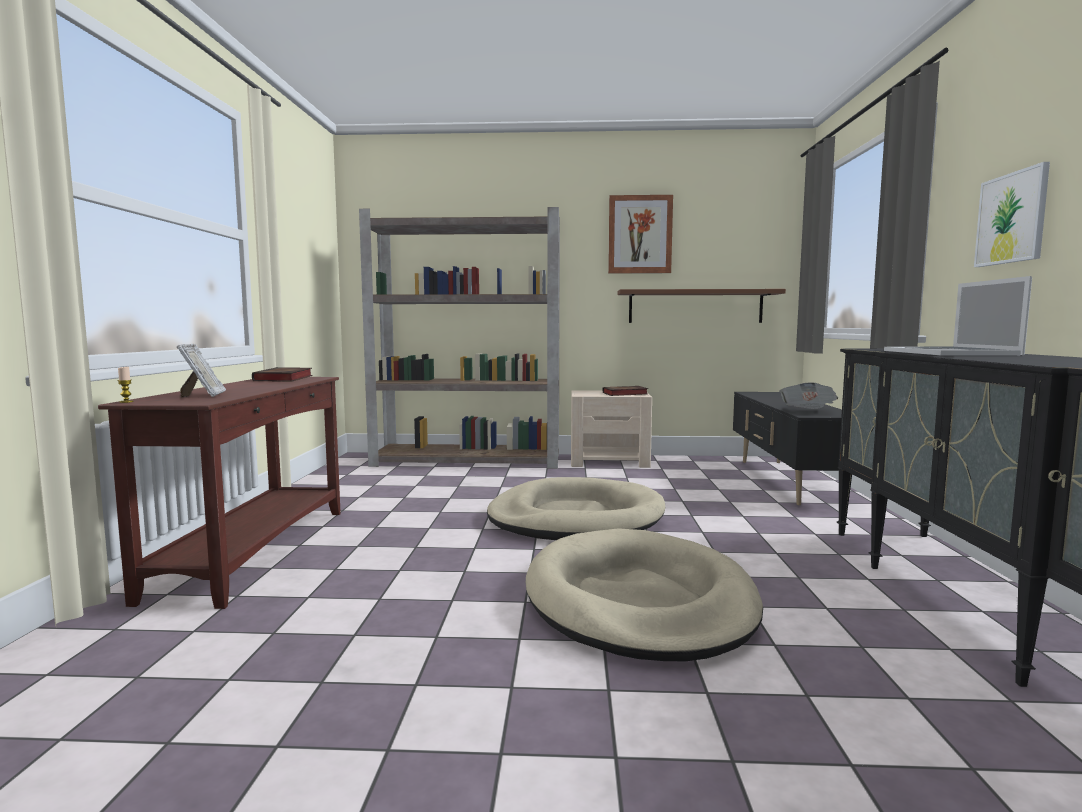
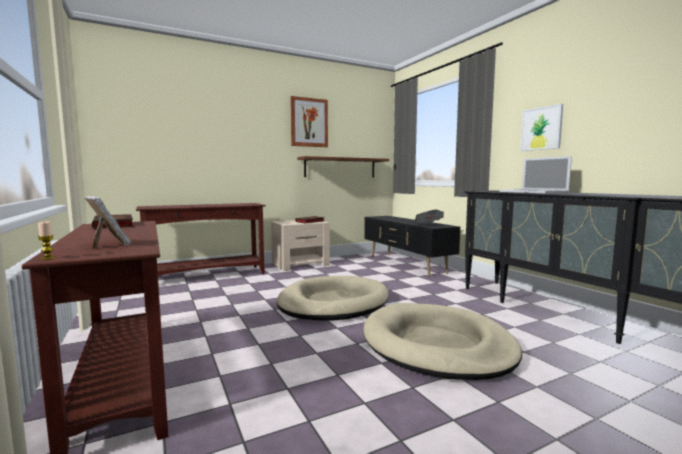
camera: 30 degrees left, 0 degrees up
(468, 460) = (207, 276): brown bookcase -> brown console table

